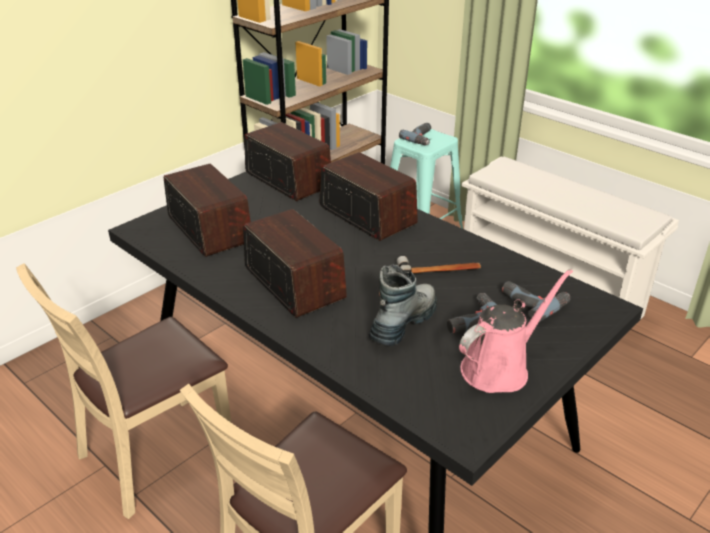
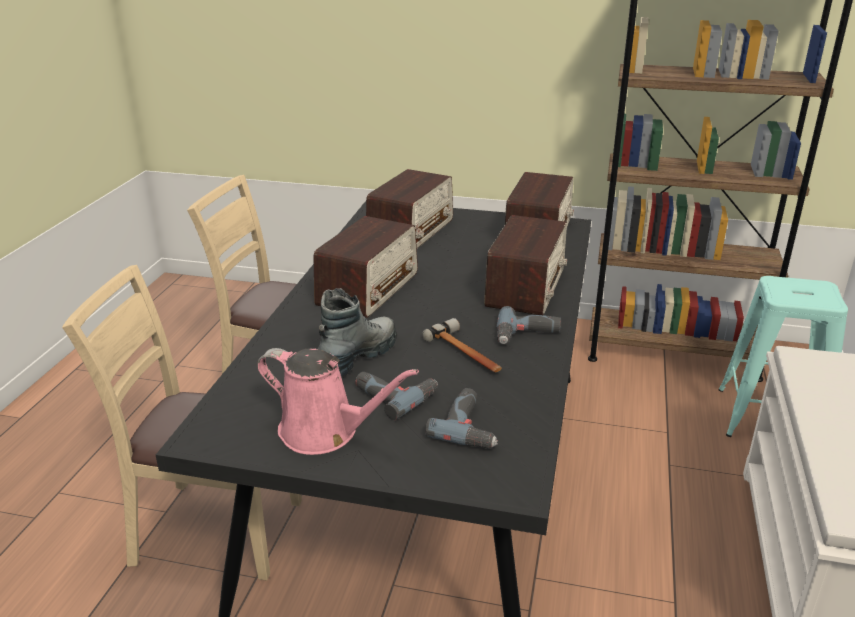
camera: 60 degrees right, 5 degrees down
(403, 322) = (355, 357): boot -> boot turned 60 degrees counterclockwise
(422, 138) = (800, 288): power drill -> power drill (527, 335)

